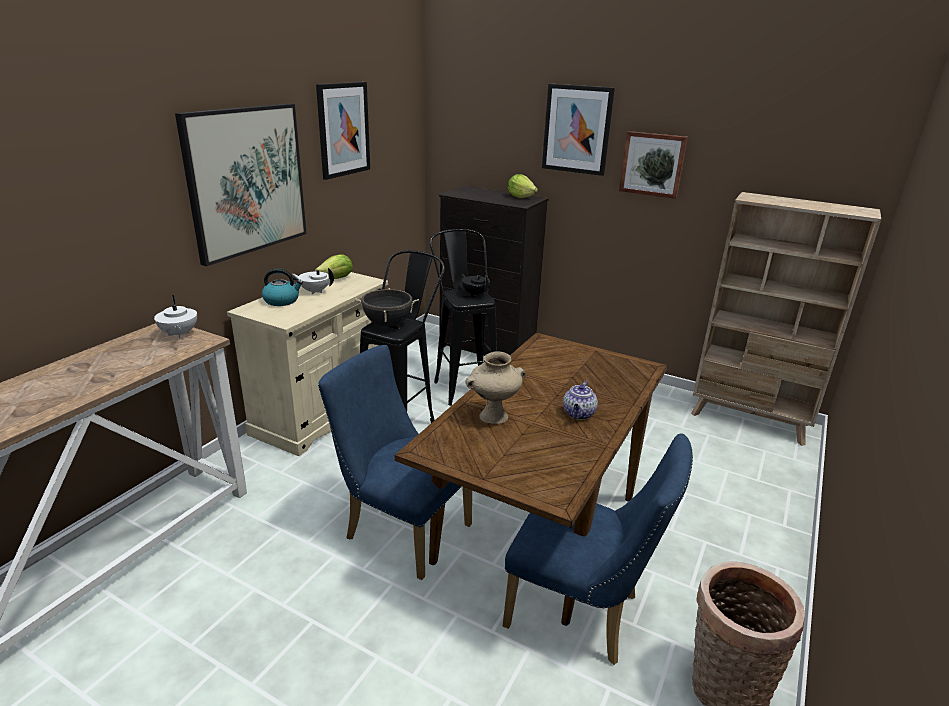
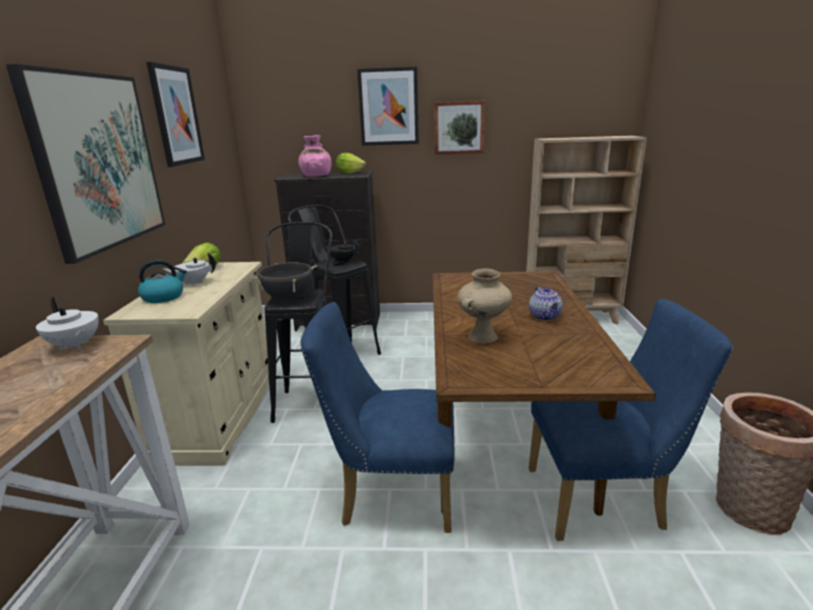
camera: 25 degrees left, 5 degrees down
(482, 196) = (316, 176): none -> pink vase

